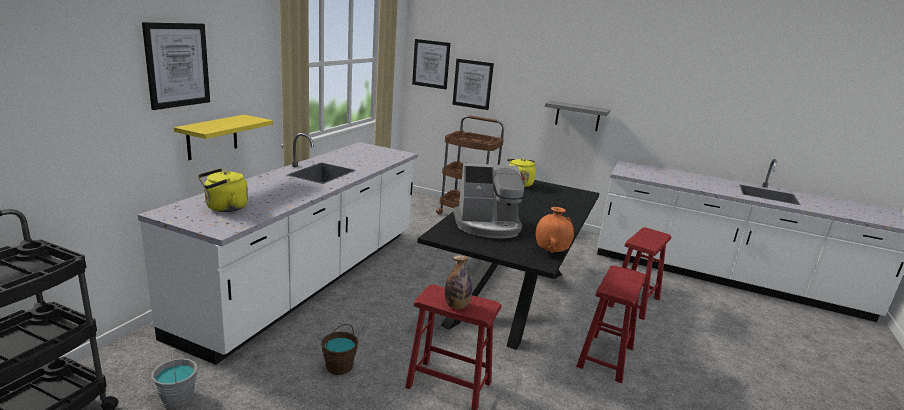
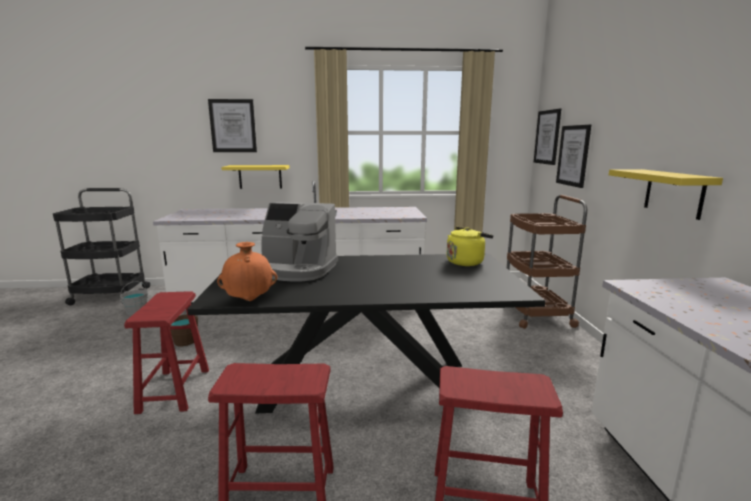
camera: 65 degrees right, 5 degrees down
(224, 208) = (207, 213): yellow kettle -> none
(456, 306) = (153, 306): bottle -> none
(488, 225) = (297, 270): coffee machine -> coffee machine turned 45 degrees counterclockwise
(577, 116) = (674, 193): grey shelf -> yellow shelf

